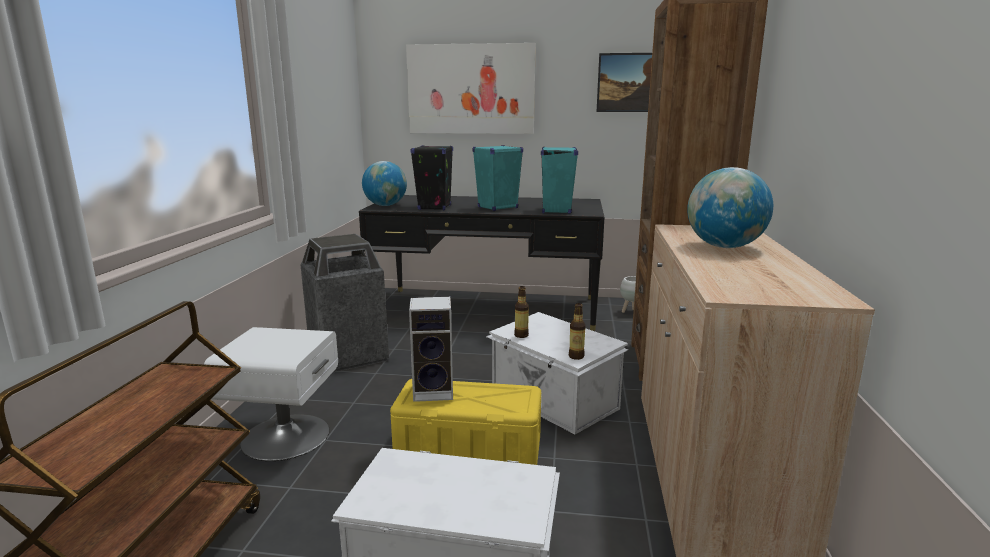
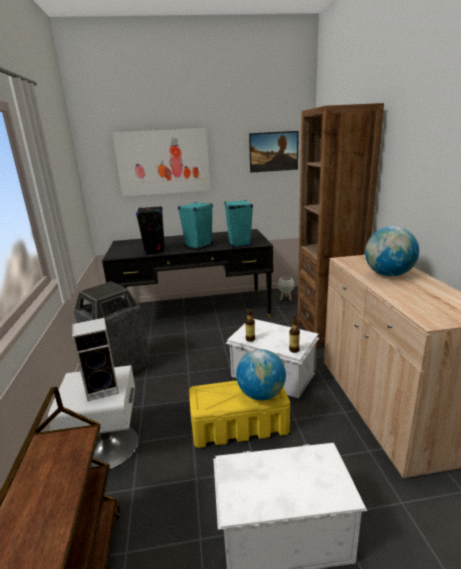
camera: 15 degrees left, 5 degrees up
(385, 205) = (118, 253): globe -> globe (261, 394)
(435, 391) = (214, 394): speaker -> speaker (103, 388)

